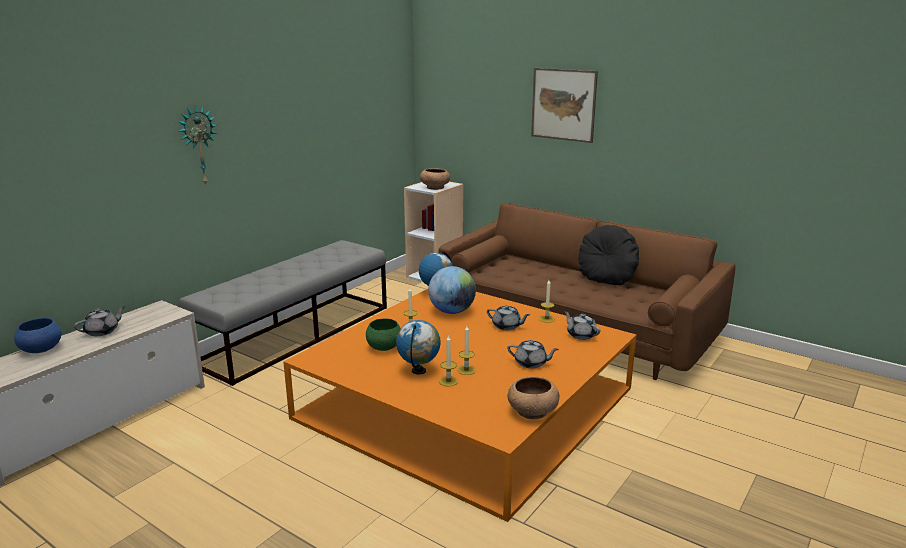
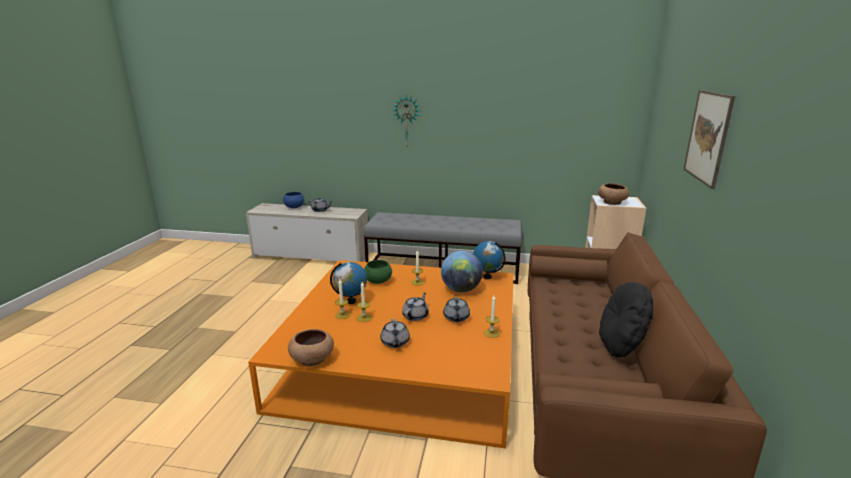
camera: 65 degrees right, 0 degrees up
(581, 335) = (474, 357): grey teapot -> grey teapot (416, 316)

